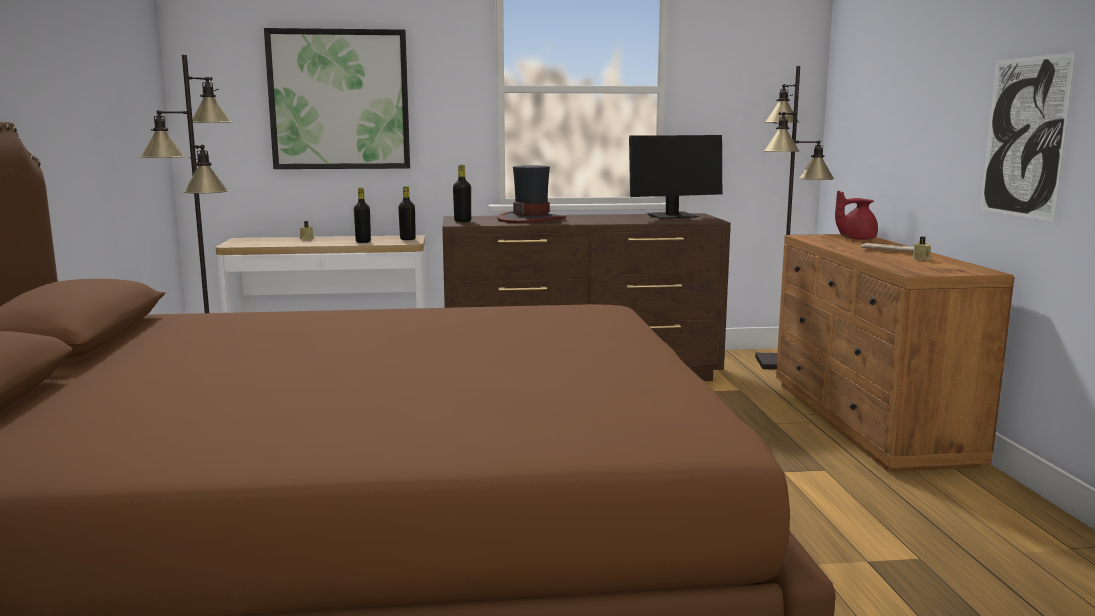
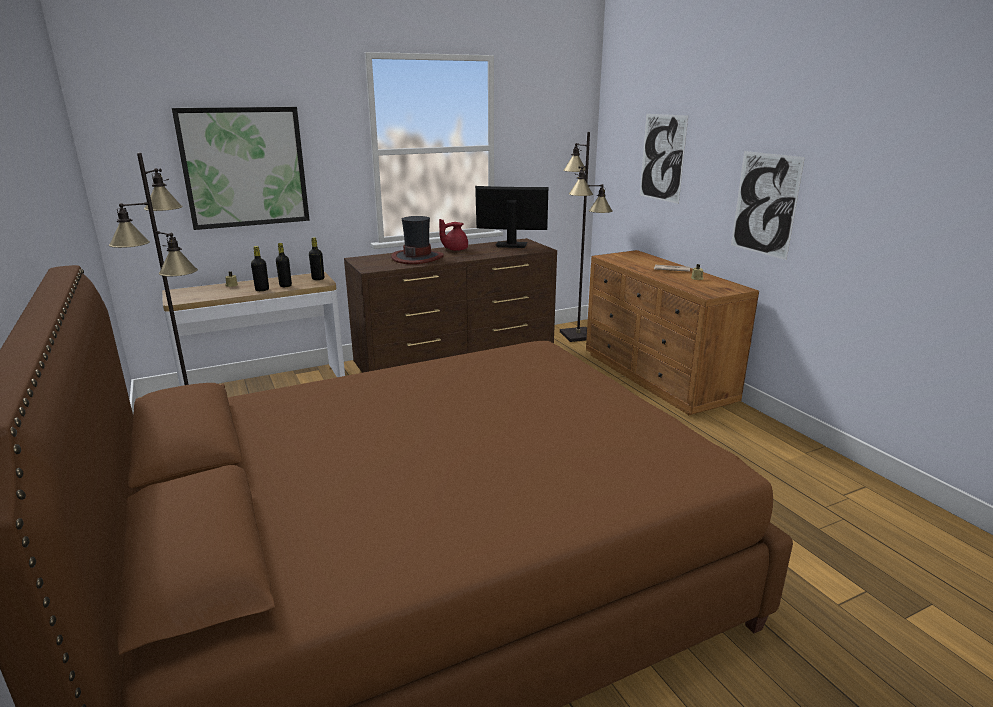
camera: 20 degrees left, 10 degrees up
(462, 221) = (369, 265): black bottle -> black bottle (262, 290)
(672, 216) = (511, 245): monitor -> monitor turned 135 degrees counterclockwise
(855, 239) = (638, 257): red teapot -> red teapot (454, 249)
(897, 93) = (662, 158): none -> picture

